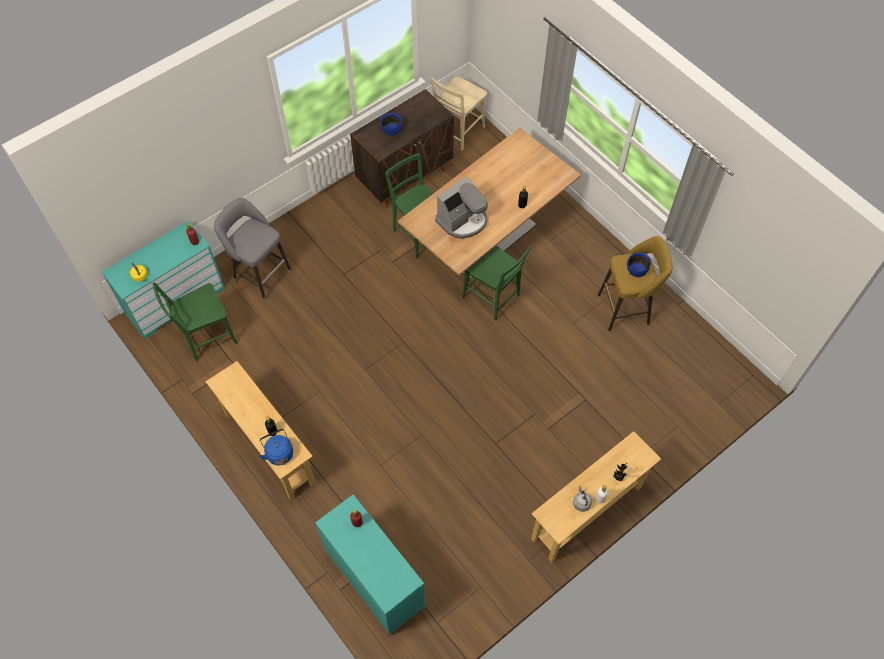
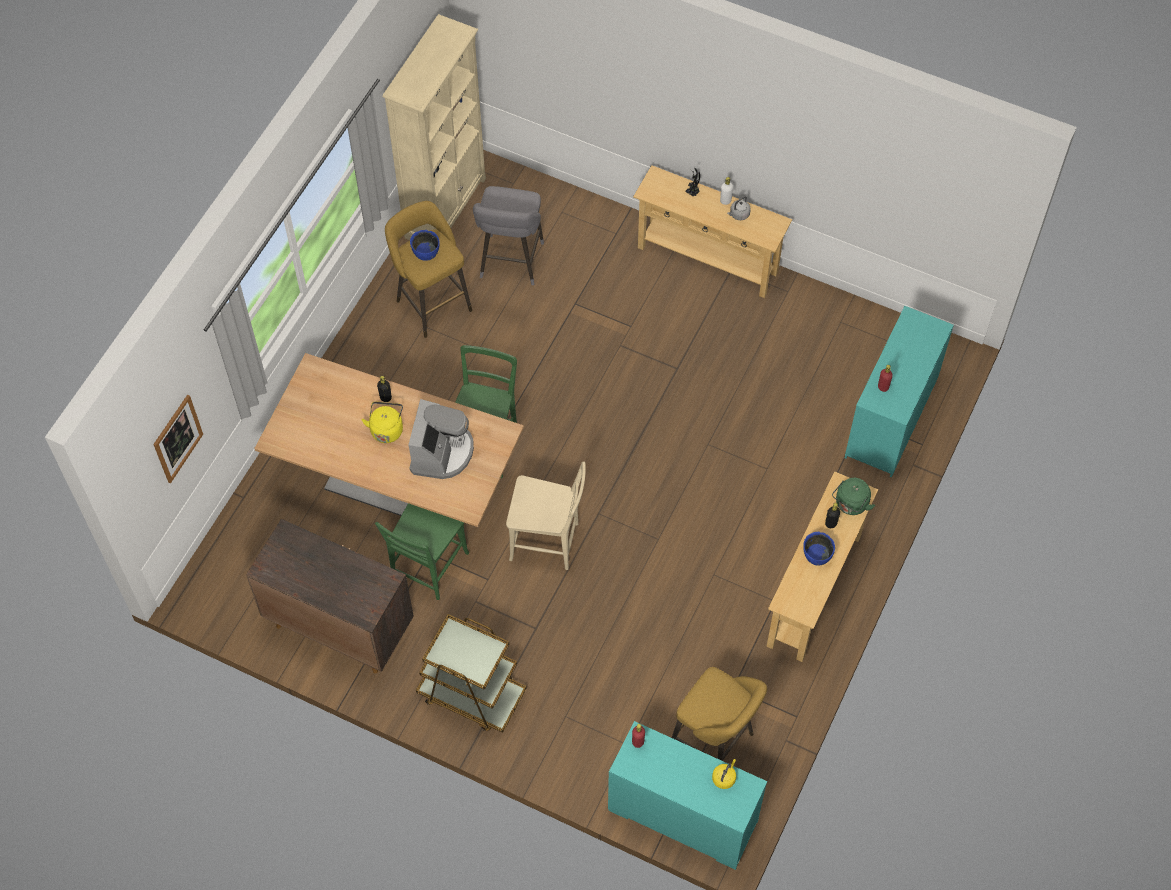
camera: 115 degrees left, 0 degrees up
(206, 338) = (715, 744): green chair -> yellow stool
(260, 275) = (589, 729): grey stool -> grey stool (510, 263)
(279, 452) = (850, 505): blue kettle -> green kettle
(321, 225) = (471, 694): none -> brown cart
(391, 129) = (341, 583): blue bowl -> blue bowl (817, 555)
(457, 132) = (227, 594): beige chair -> beige chair (548, 542)
(462, 220) = (441, 452): coffee machine -> coffee machine turned 75 degrees clockwise
(497, 197) = (386, 429): none -> yellow kettle
(514, 49) = (177, 438): none -> picture
(712, 349) = (446, 207): none -> beige bookcase

